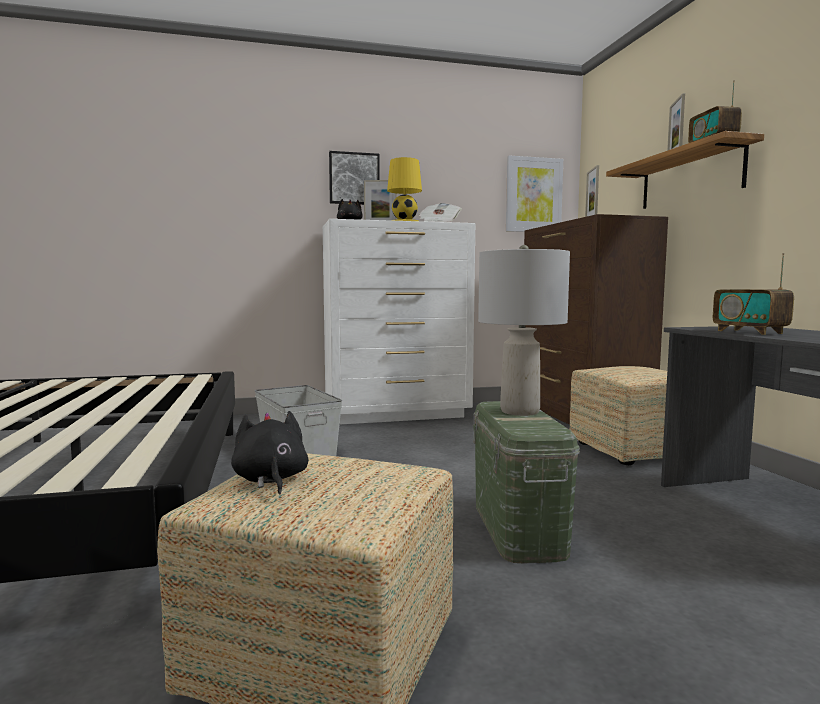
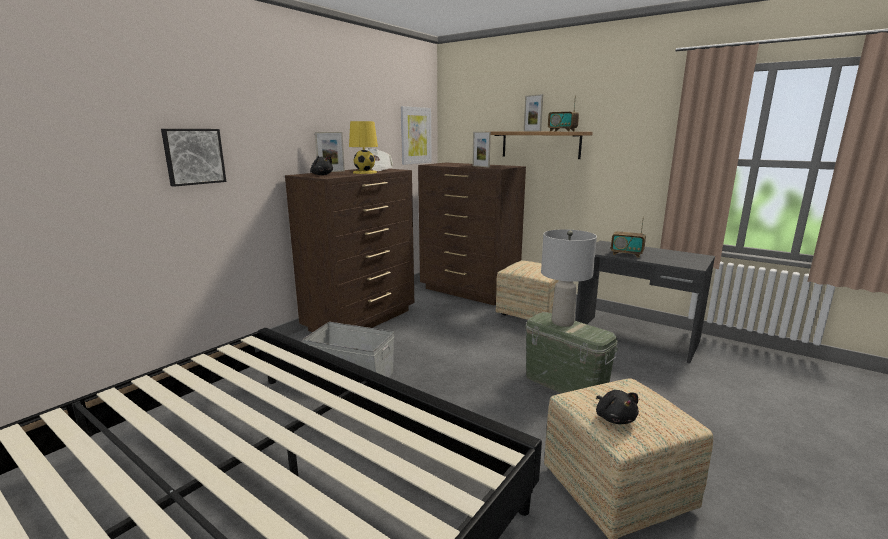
camera: 40 degrees left, 10 degrees up
(270, 480) = (614, 418): black plush toy -> black plush toy turned 135 degrees counterclockwise
(354, 179) = (304, 129): picture -> picture (193, 156)
(398, 414) = (361, 320): white dresser -> brown dresser

